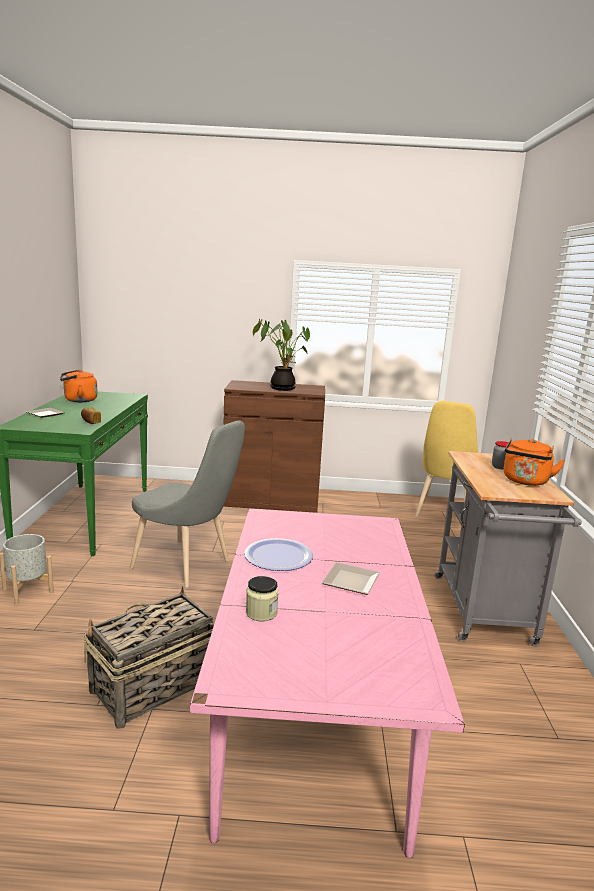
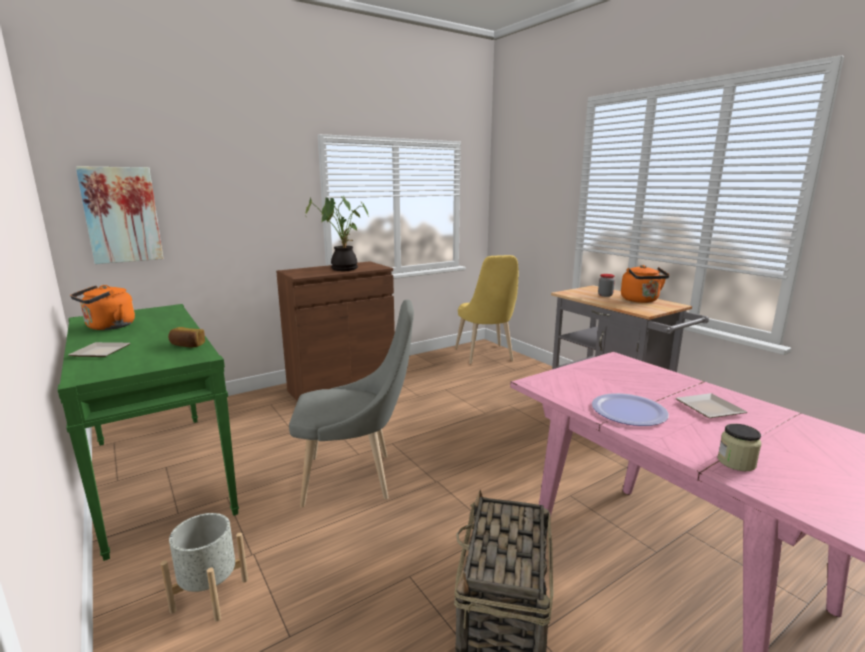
camera: 35 degrees left, 0 degrees up
(127, 319) = (121, 215): none -> picture

